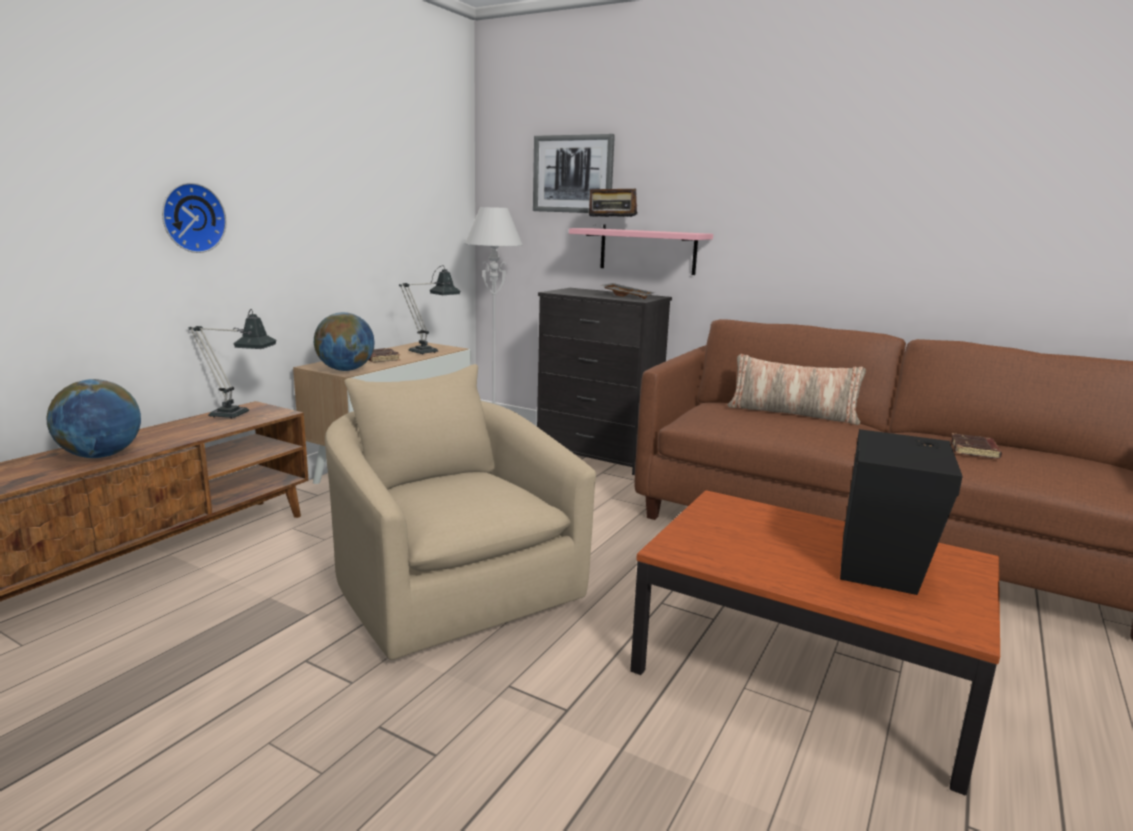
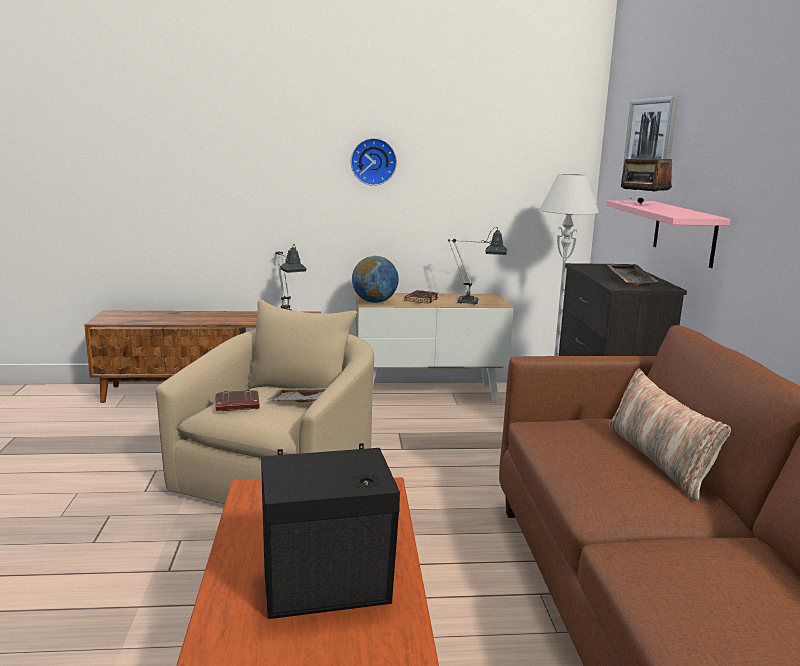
camera: 55 degrees right, 0 degrees up
(101, 456) = (185, 319): globe -> none
(191, 218) = (287, 178): wall clock -> wall clock (373, 161)
(492, 479) = (300, 402): none -> grey tray
(975, 451) = (734, 593): brown book -> brown book (236, 405)

